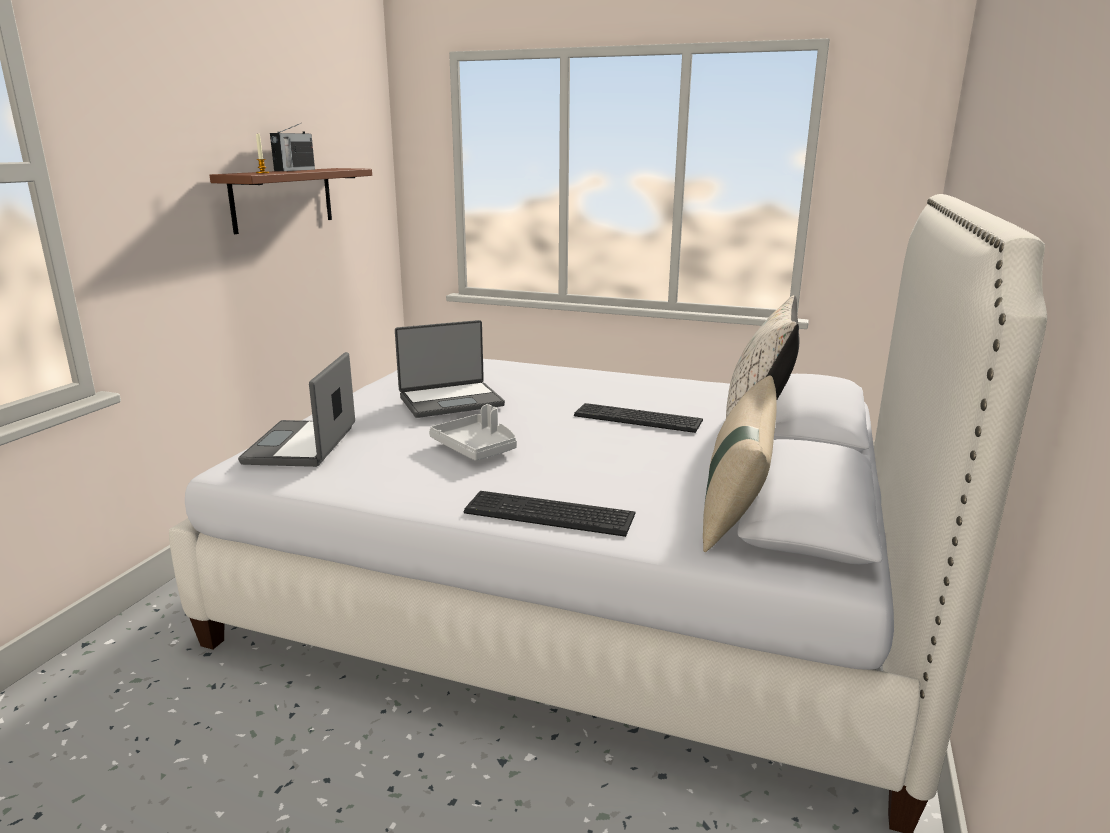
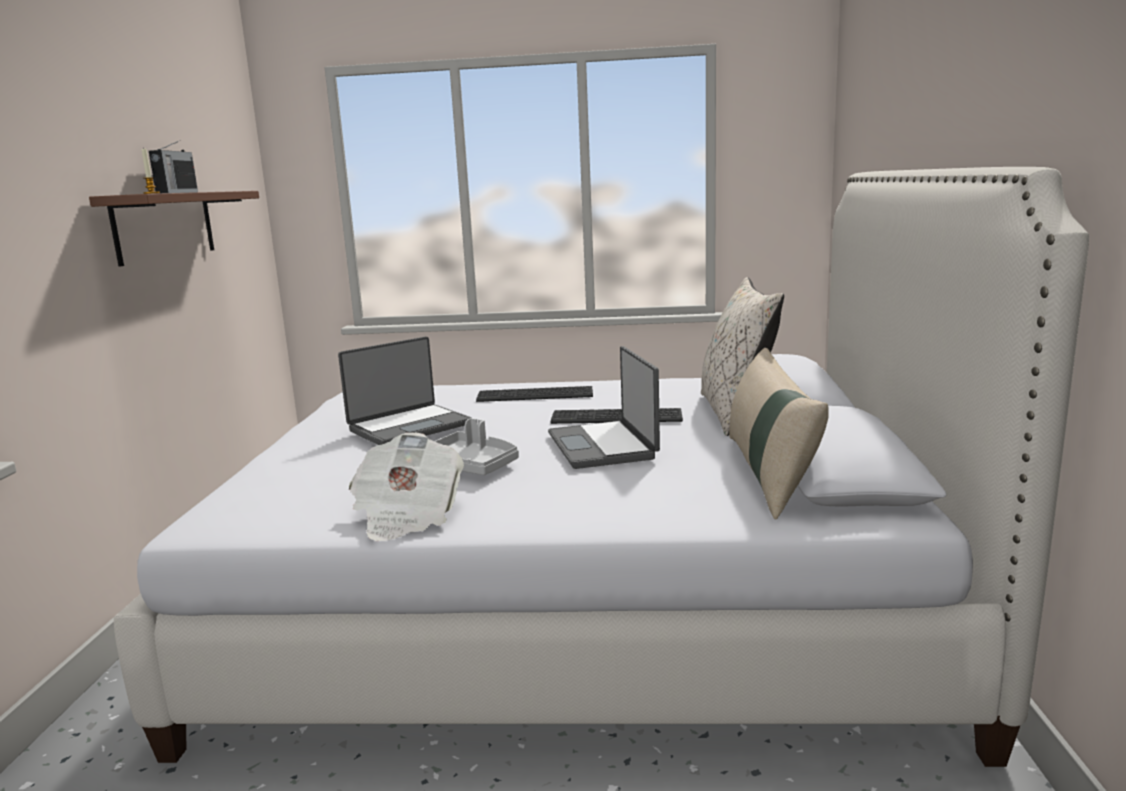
camera: 15 degrees left, 5 degrees down
(303, 445) = (267, 491): laptop -> laptop (604, 446)
(394, 487) = (407, 515): none -> newspaper
(550, 515) = (598, 513): keyboard -> keyboard (536, 395)

